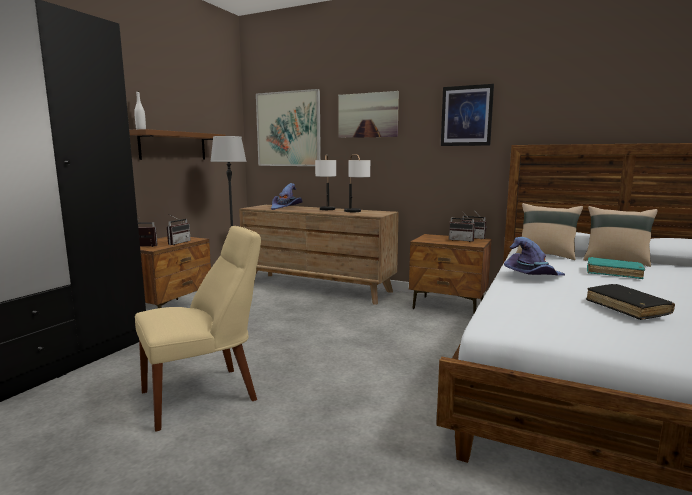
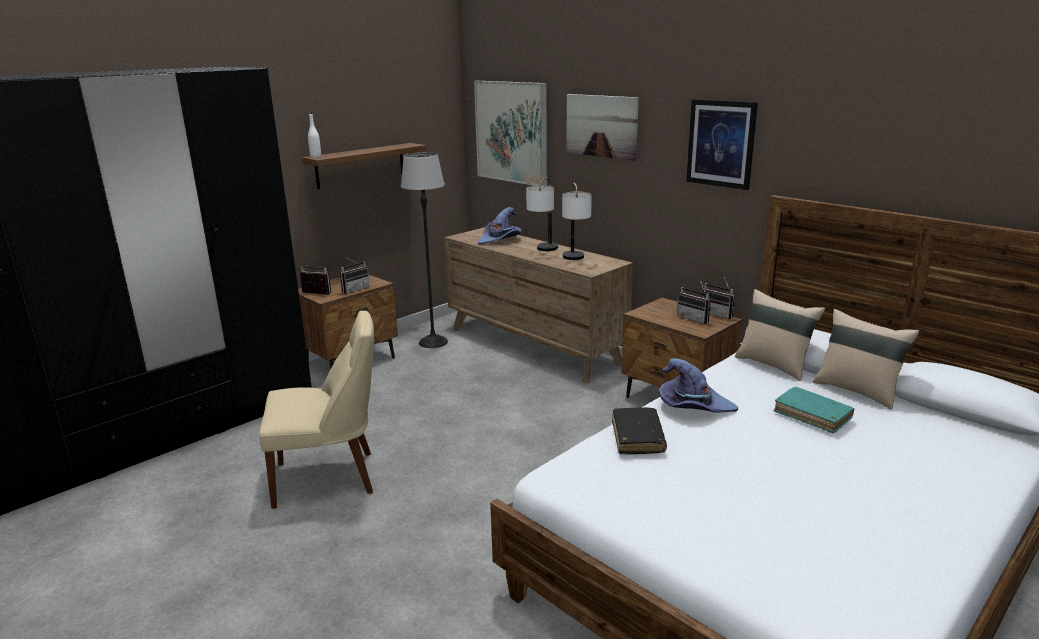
camera: 20 degrees right, 10 degrees up
(627, 308) = (724, 481): black book -> black book (637, 437)

